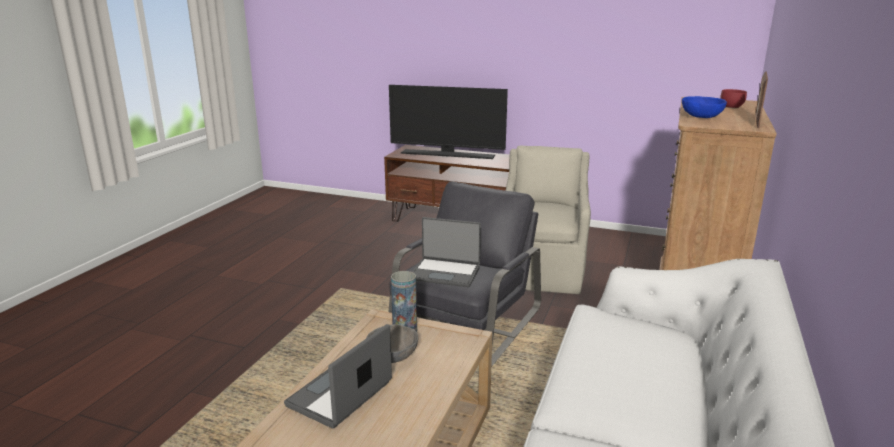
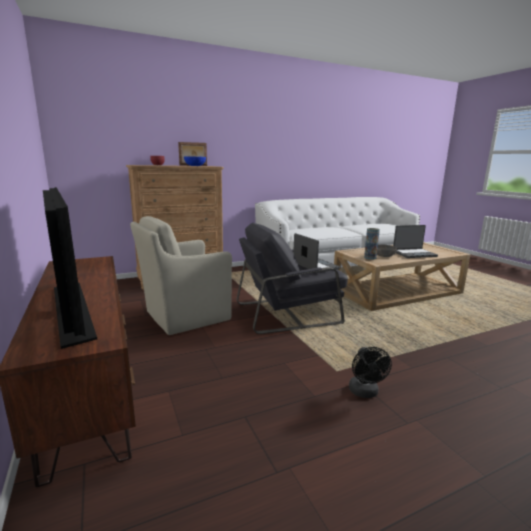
camera: 135 degrees left, 5 degrees down
(306, 284) = (365, 393): none -> black fan

